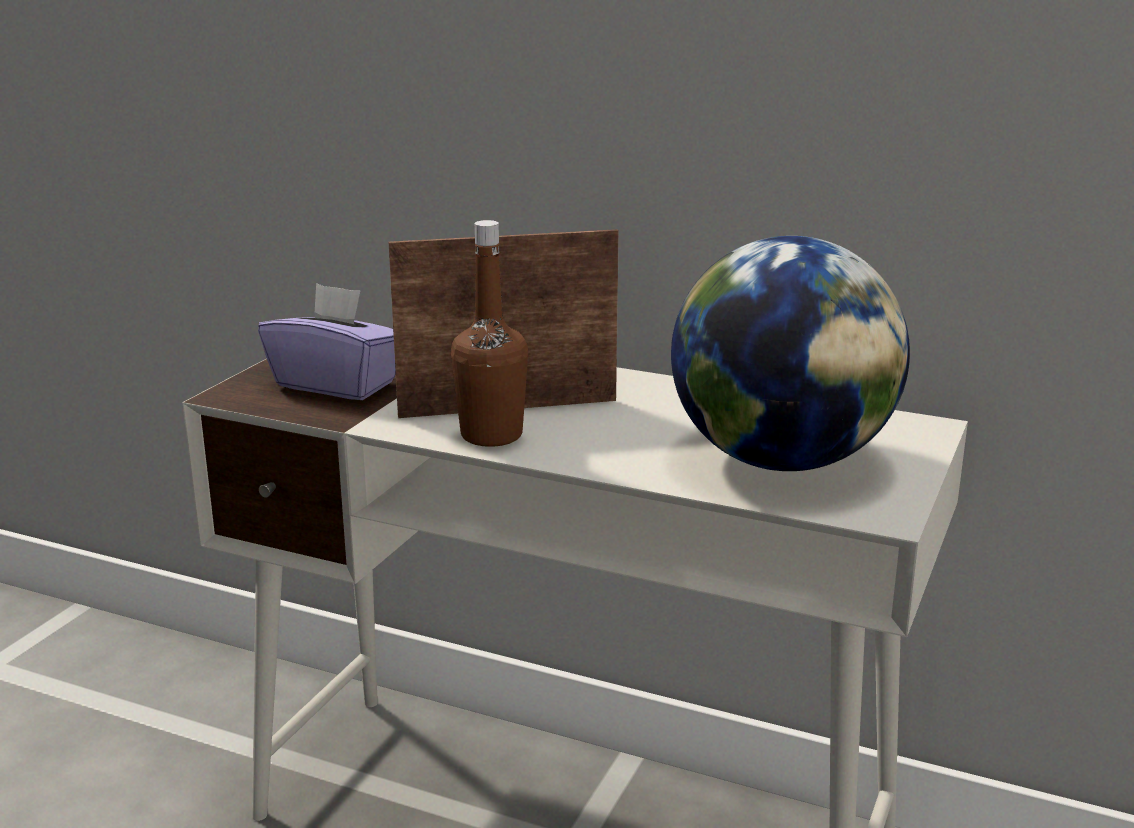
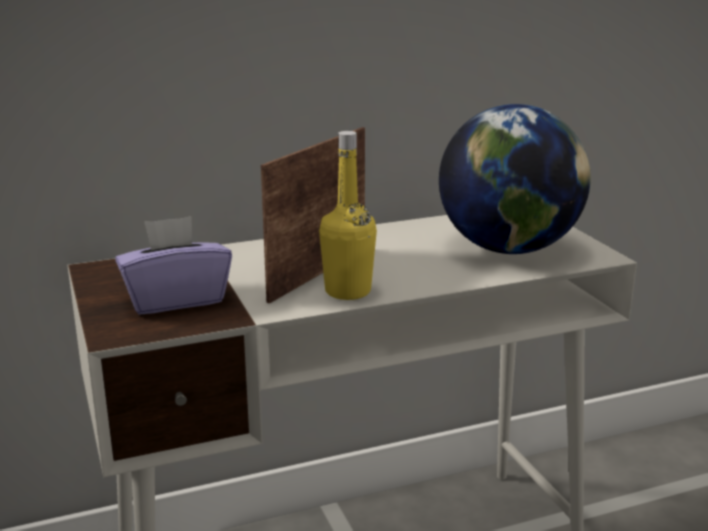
camera: 45 degrees left, 0 degrees up
(491, 435) = (348, 291): brown bottle -> yellow bottle

